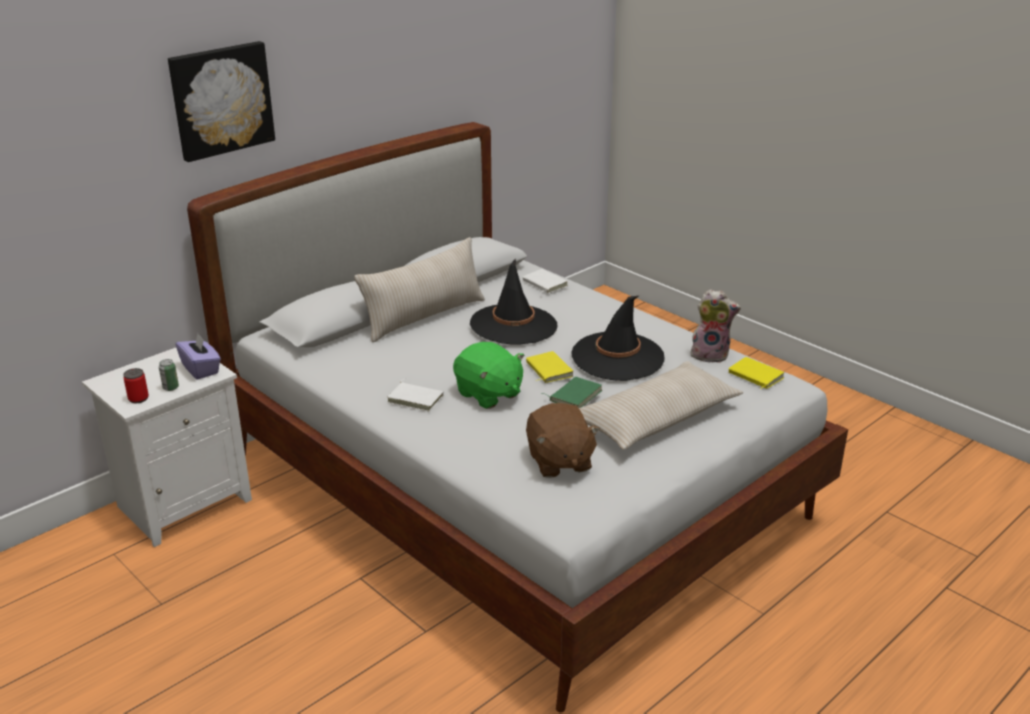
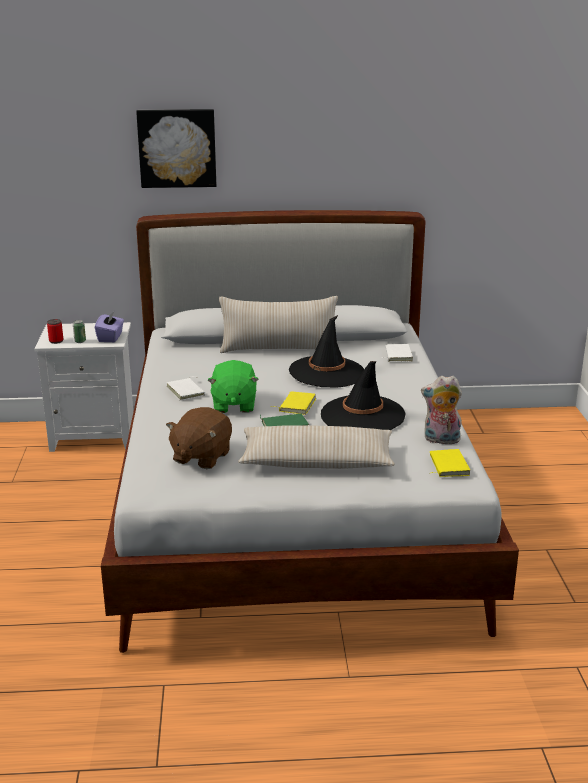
camera: 40 degrees right, 5 degrees down
(710, 355) = (440, 440): plush toy -> plush toy turned 135 degrees clockwise

